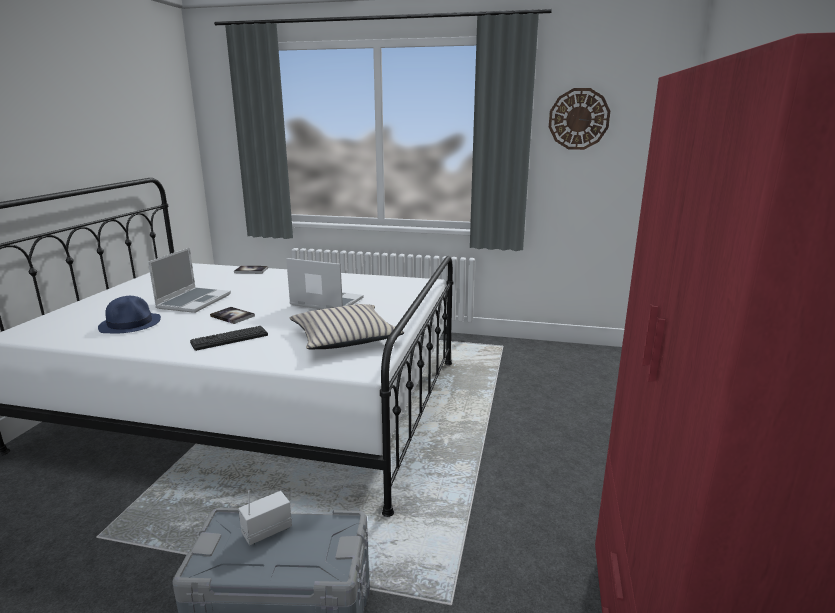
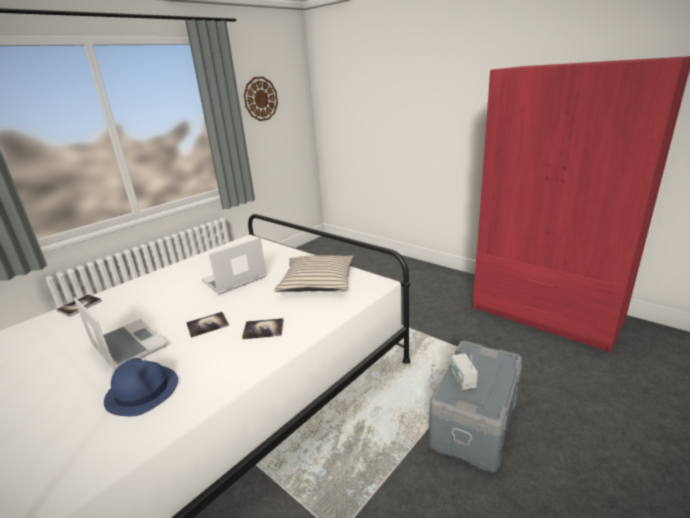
camera: 60 degrees left, 5 degrees up
(229, 339) = (263, 329): keyboard -> book

